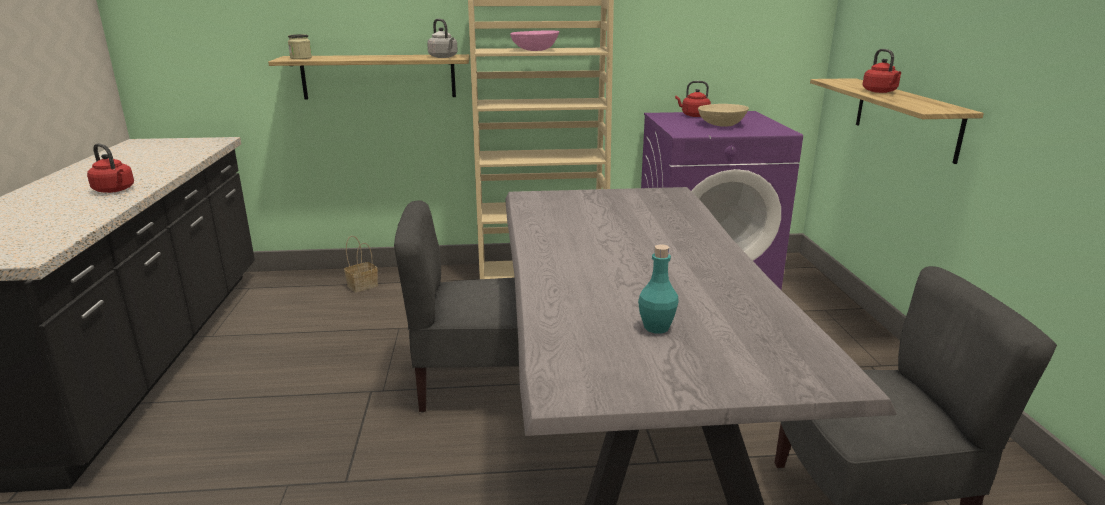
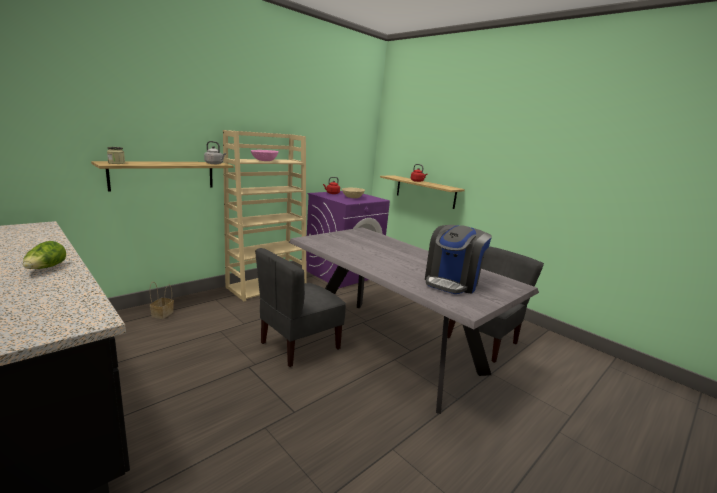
camera: 40 degrees left, 5 degrees down
(115, 190) = (46, 268): red kettle -> lettuce
(656, 327) = (452, 282): turquoise bottle -> coffee machine

